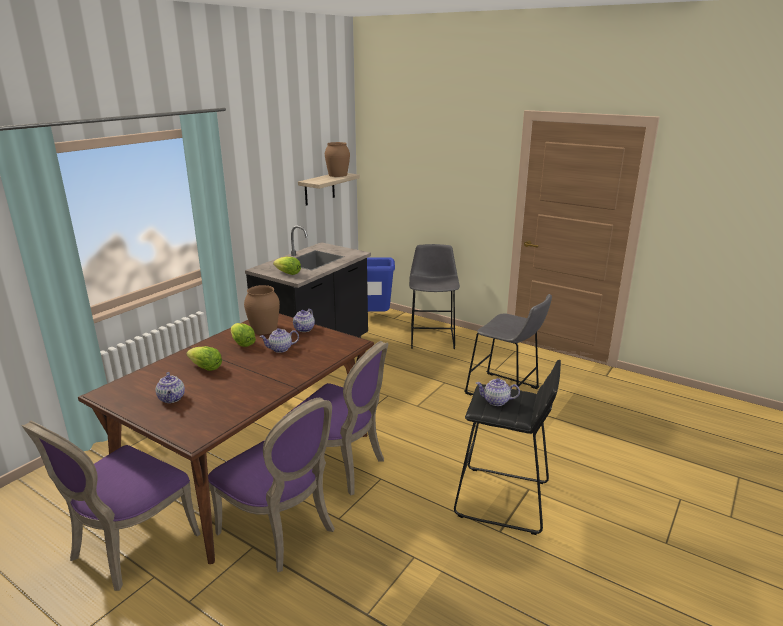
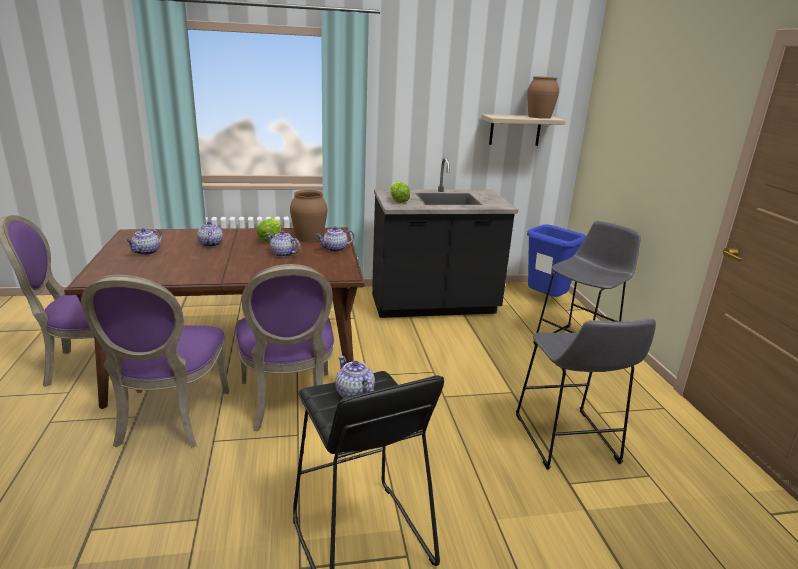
camera: 45 degrees right, 0 degrees up
(206, 368) = (210, 244): lettuce -> teapot

